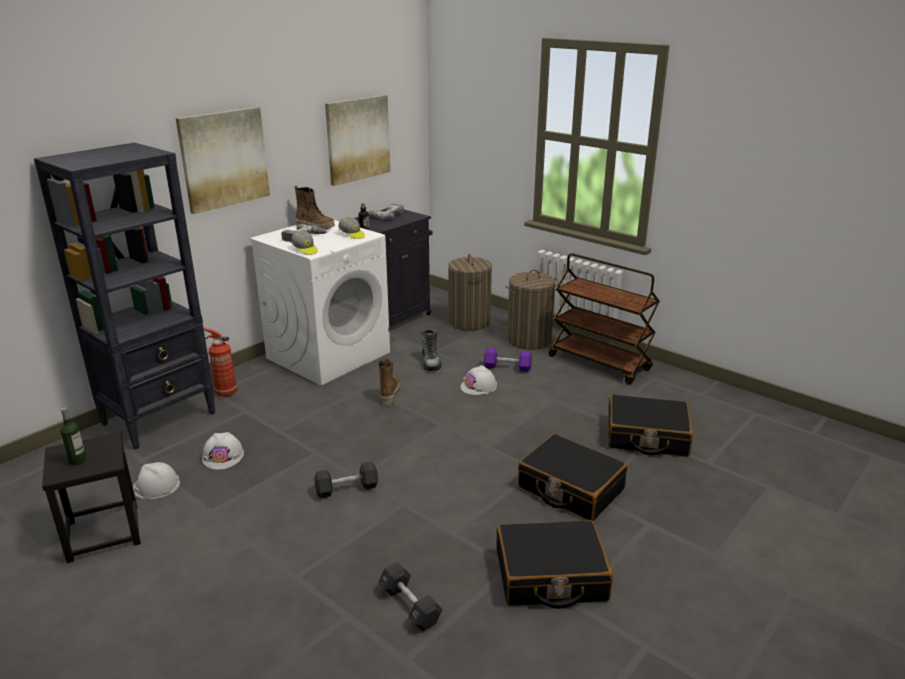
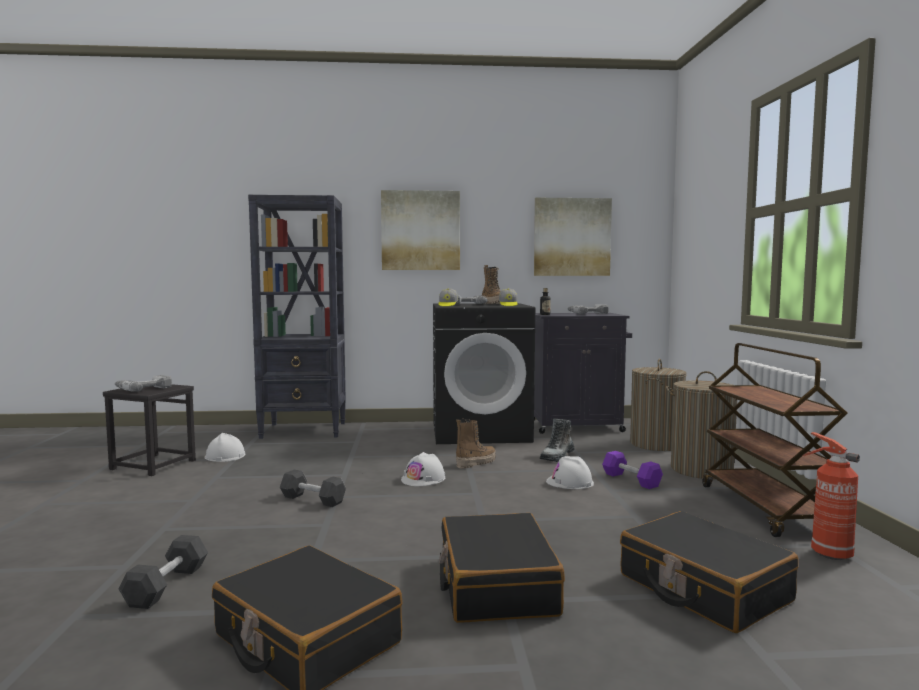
camera: 45 degrees right, 20 degrees down
(78, 461) = (143, 388): bottle -> power drill
(223, 456) = (290, 456): white hard hat -> white hard hat (423, 479)
(224, 393) = (367, 430): fire extinguisher -> fire extinguisher (828, 553)
(328, 355) = (481, 432): white washing machine -> black washing machine

